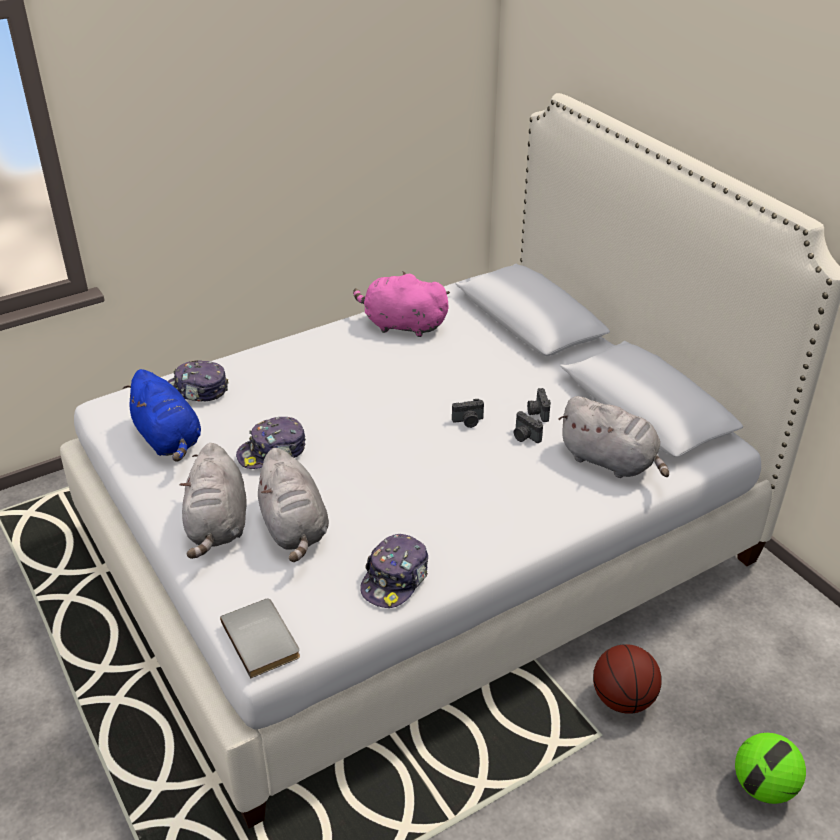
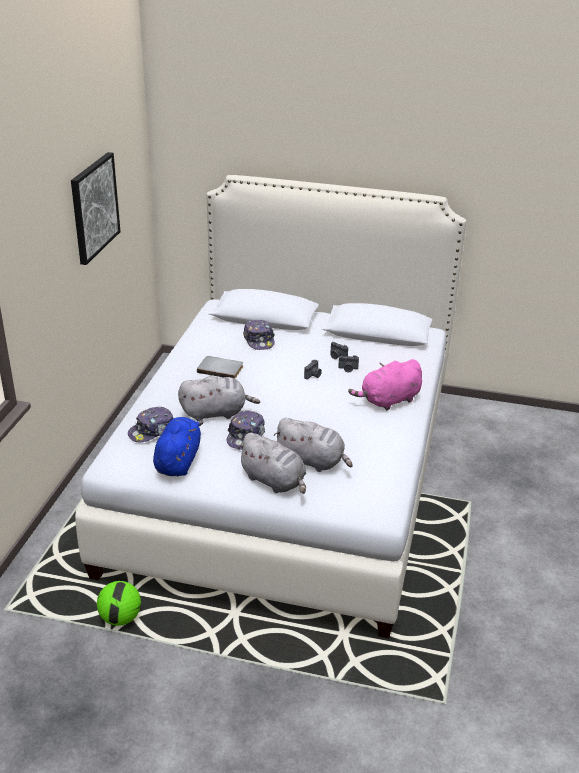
camera: 45 degrees left, 5 degrees down
(169, 440) = (178, 461): blue plush toy -> blue plush toy turned 90 degrees counterclockwise
(263, 638) = (375, 509): grey book -> grey book (221, 368)
(322, 83) = (94, 207): none -> picture
(395, 579) = (390, 454): cap -> cap (259, 340)
(401, 325) = (206, 348): pink plush toy -> pink plush toy (388, 401)
(611, 462) = (398, 361): grey plush toy -> grey plush toy (216, 413)
(623, 699) = (460, 483): basketball -> none
(763, 787) = (546, 481): football -> football (120, 618)

